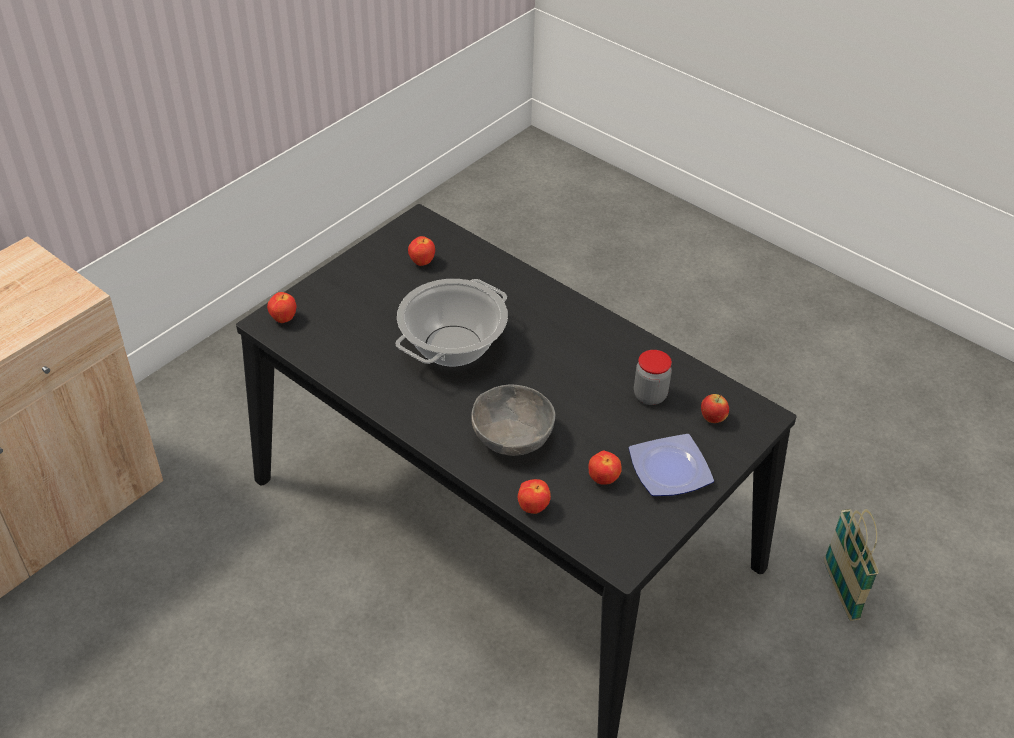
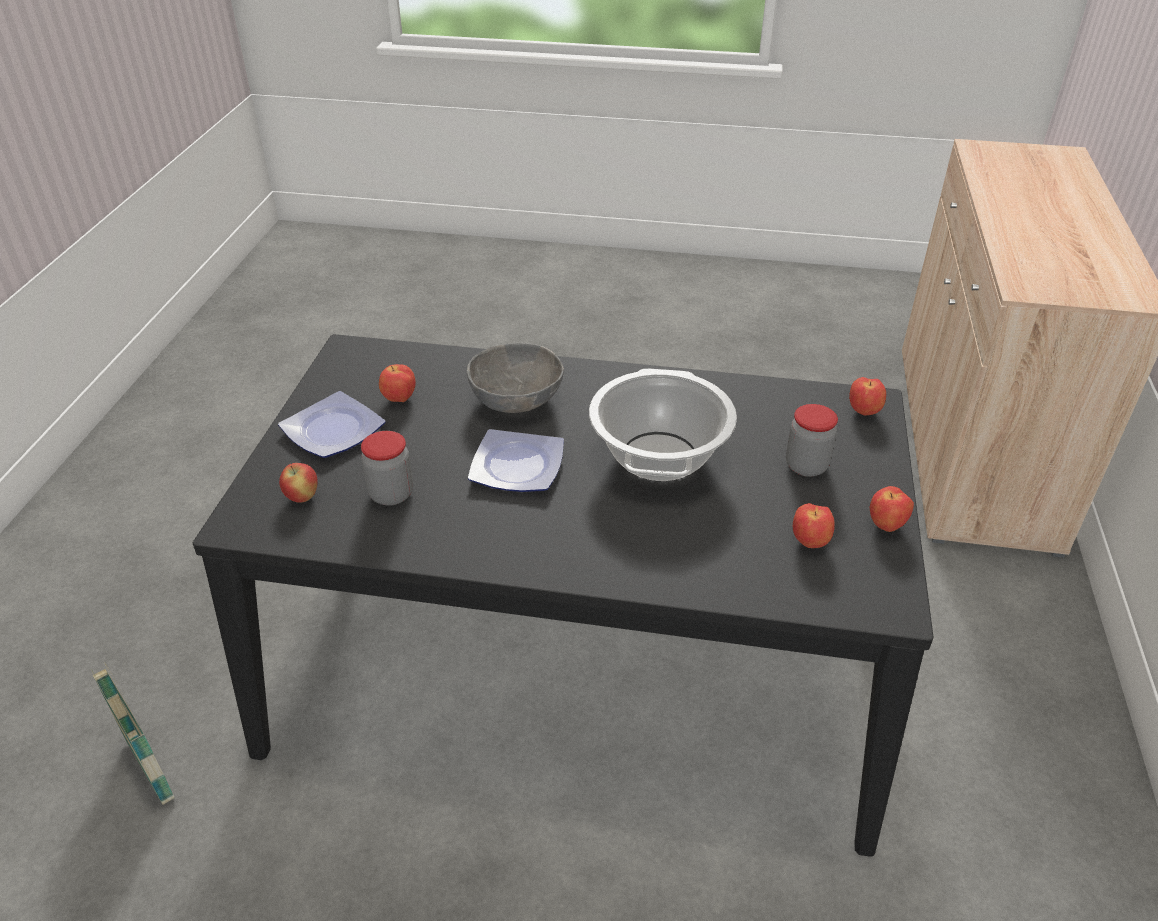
camera: 150 degrees right, 5 degrees down
(369, 301) = (806, 466): none -> jar
(533, 507) = (452, 357): apple -> apple (886, 526)
(552, 378) = (518, 468): none -> plate

